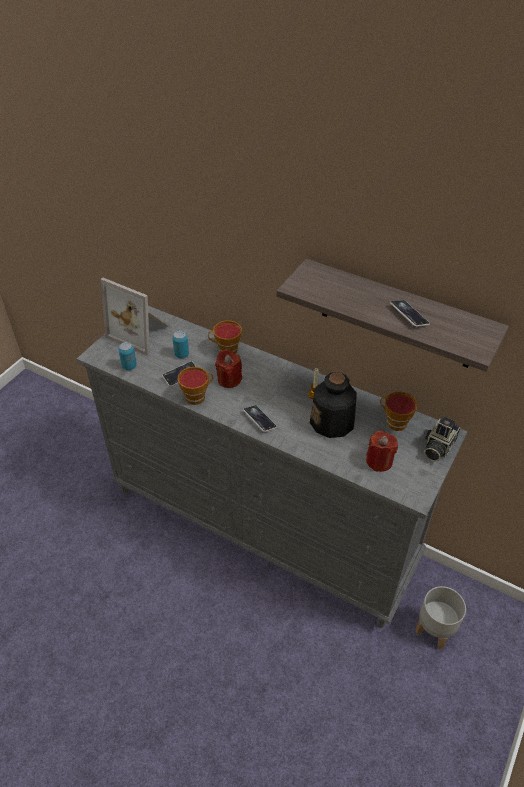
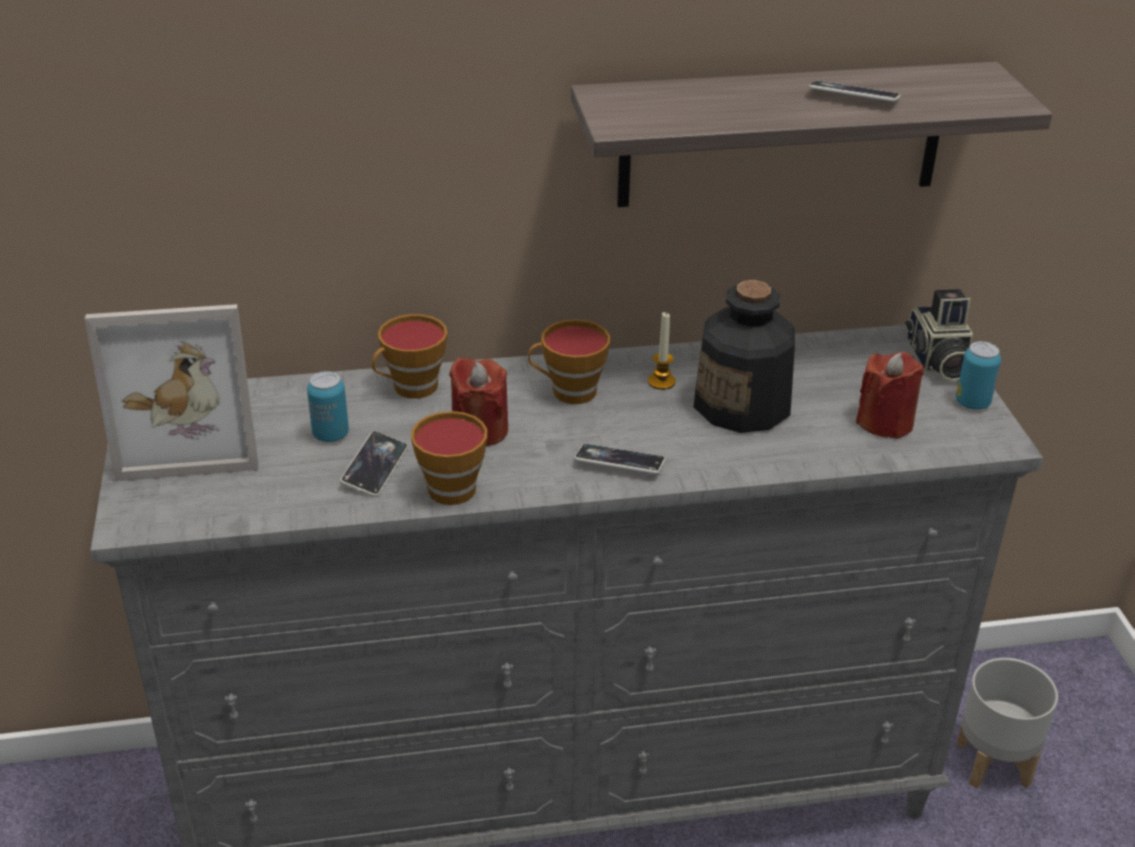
camera: 40 degrees left, 10 degrees down
(129, 366) = (240, 505): can -> can (972, 403)
(394, 422) = (833, 359): cup -> cup (568, 392)

